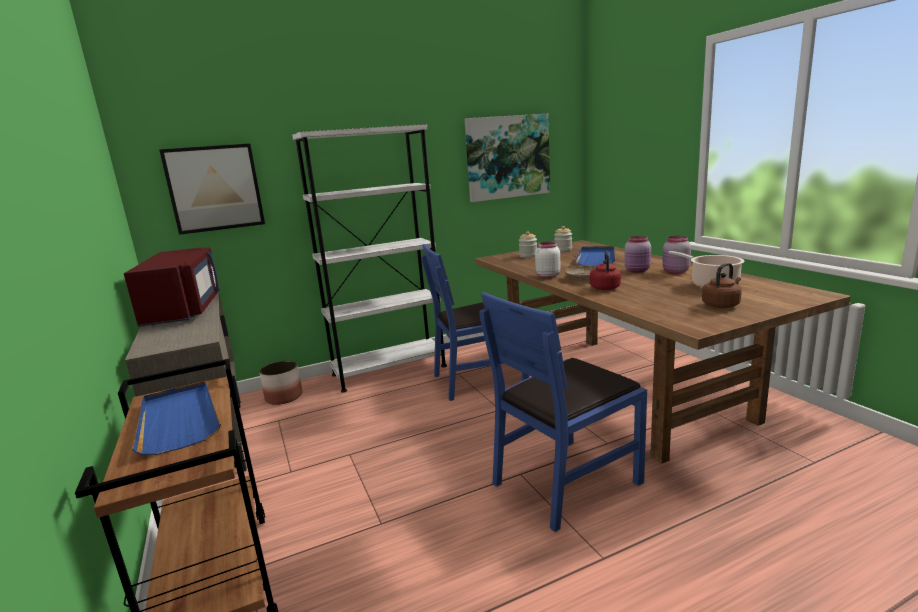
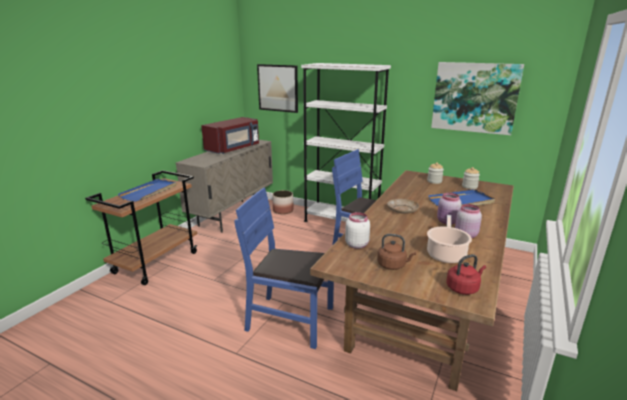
camera: 50 degrees right, 5 degrees up
(547, 276) = (392, 198): white jar -> white jar (356, 244)
(605, 287) = (387, 220): red kettle -> red kettle (463, 288)

